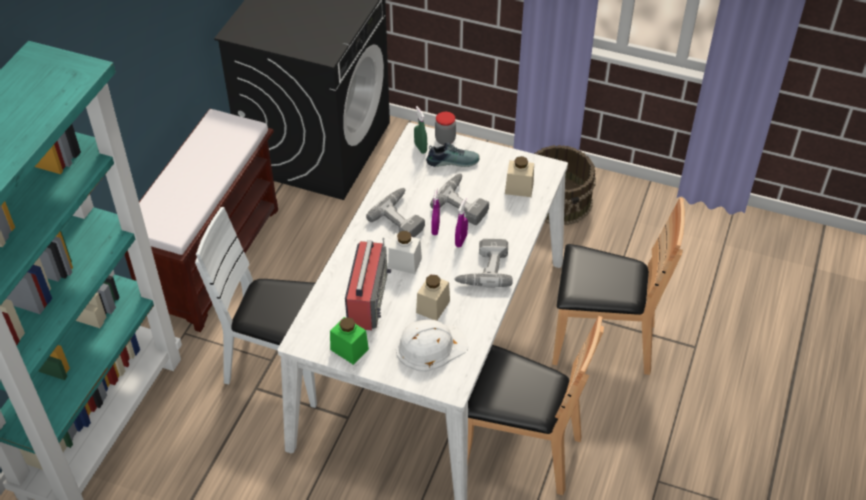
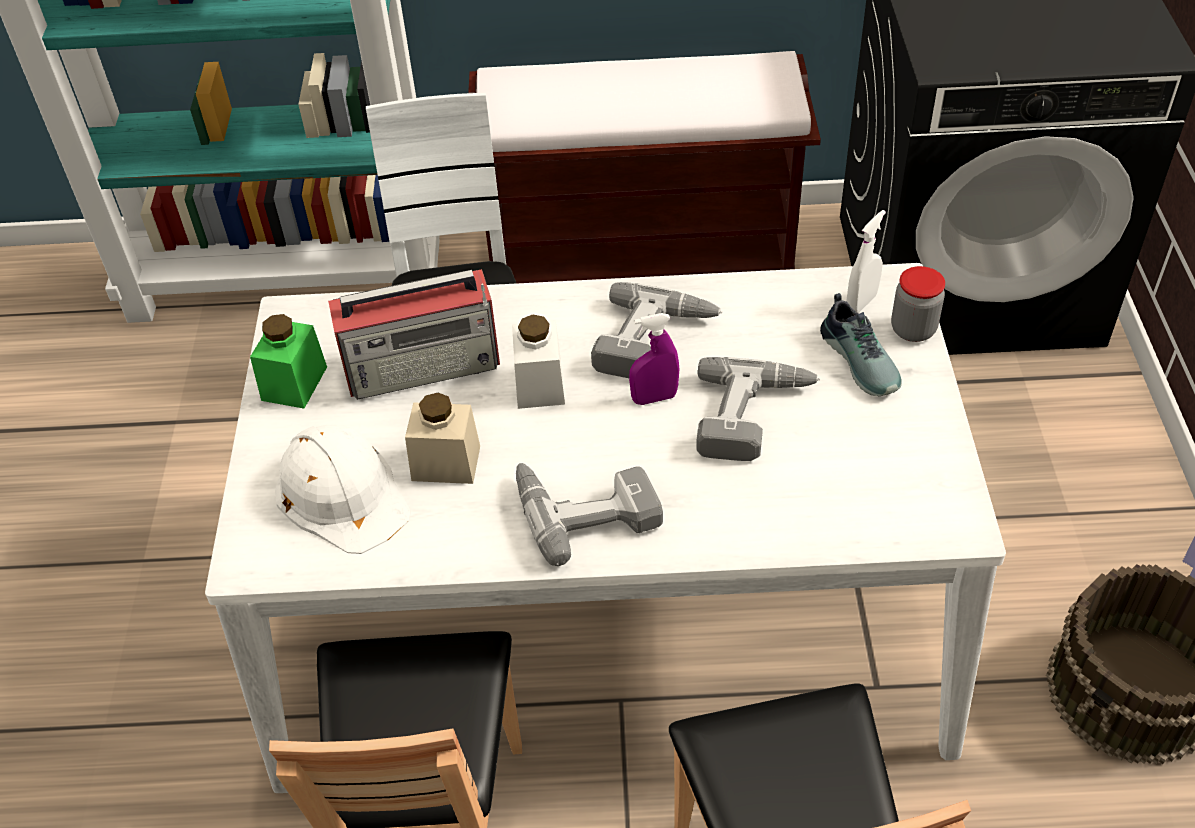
camera: 70 degrees right, 0 degrees up
(420, 148) = (861, 303): green spray bottle -> white spray bottle
(461, 241) = (644, 447): purple spray bottle -> none
(519, 188) = (858, 492): beige jar -> none

